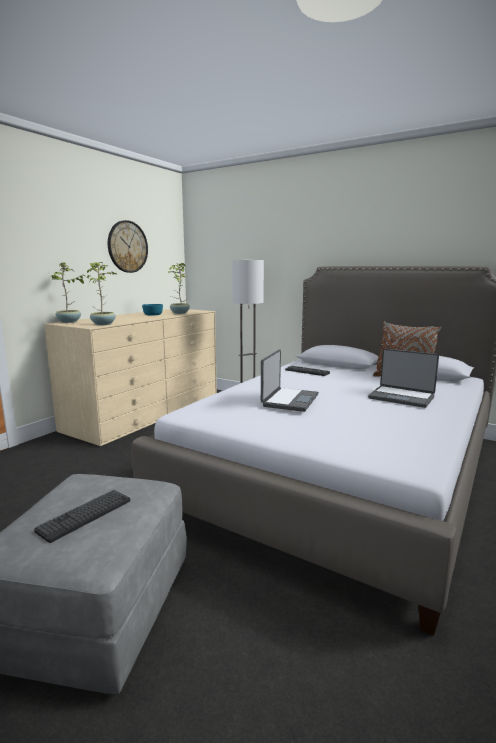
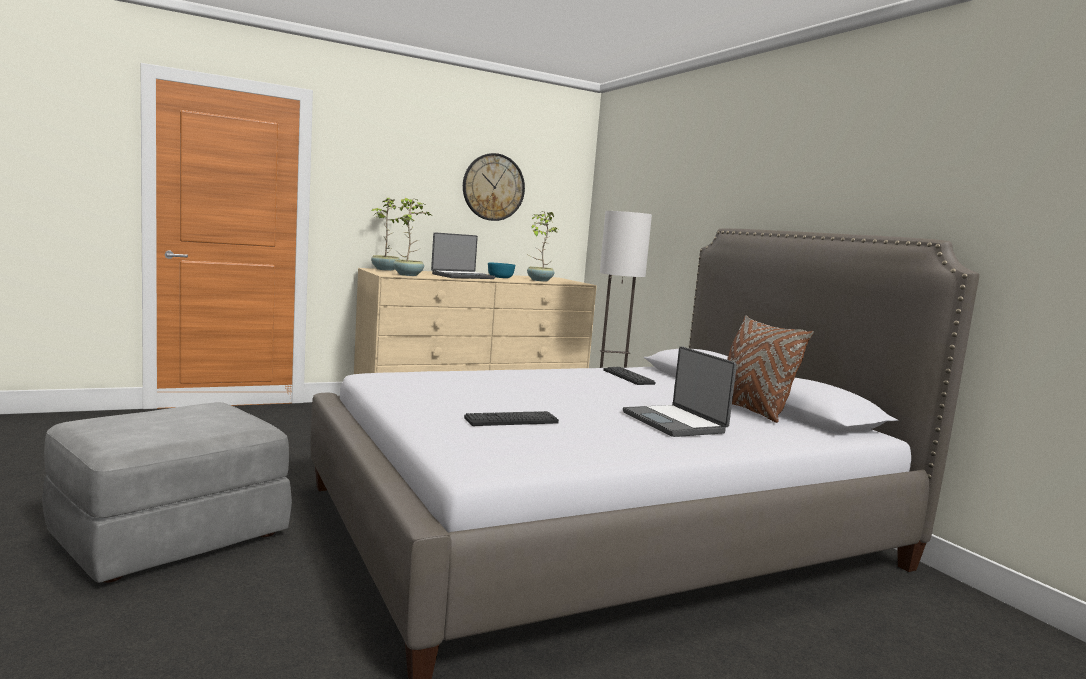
camera: 30 degrees right, 5 degrees down
(85, 515) = (165, 423): keyboard -> keyboard (511, 420)
(289, 400) = (509, 390): laptop -> laptop (462, 276)

